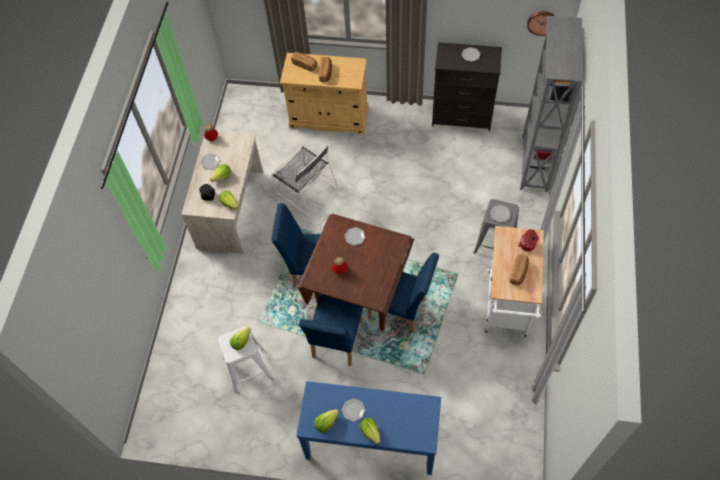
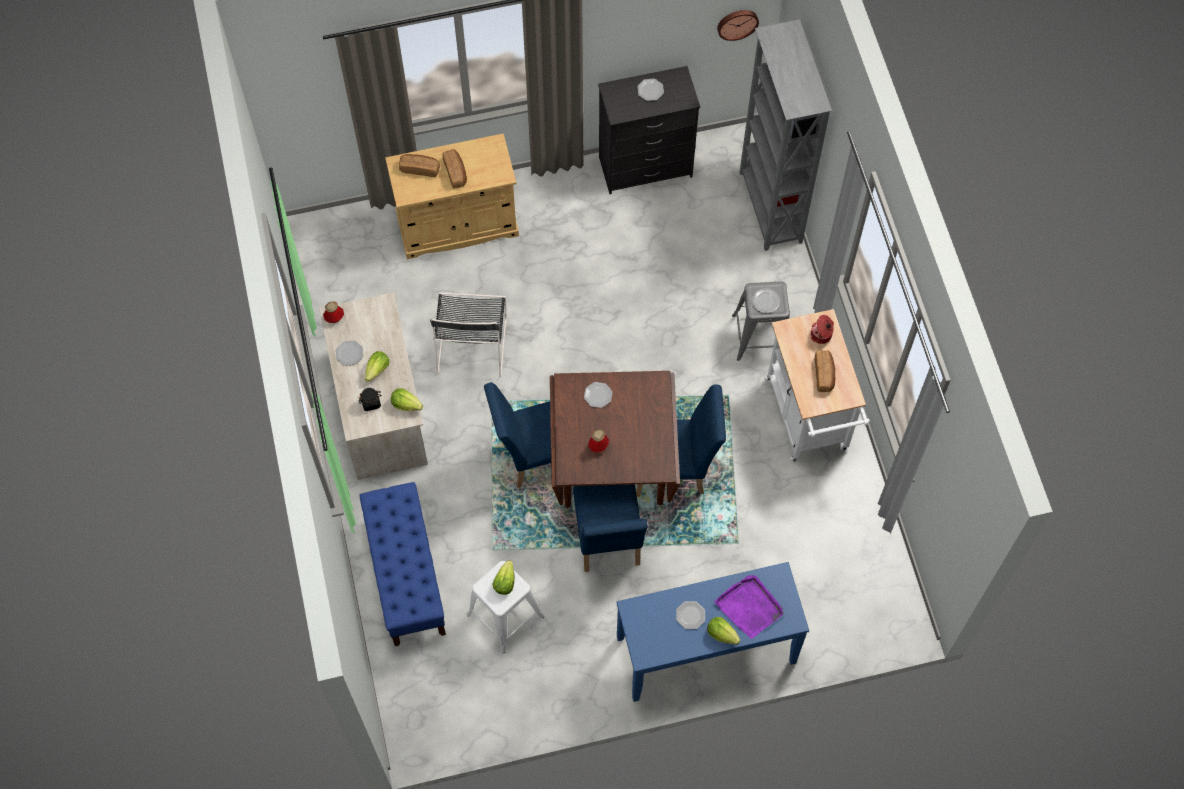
camera: 25 degrees left, 5 degrees up
(197, 319) = (406, 575): none -> blue bench
(305, 189) = (472, 343): black chair -> black chair turned 75 degrees clockwise
(326, 422) = (664, 642): lettuce -> none
(399, 420) = (749, 607): none -> purple tray

